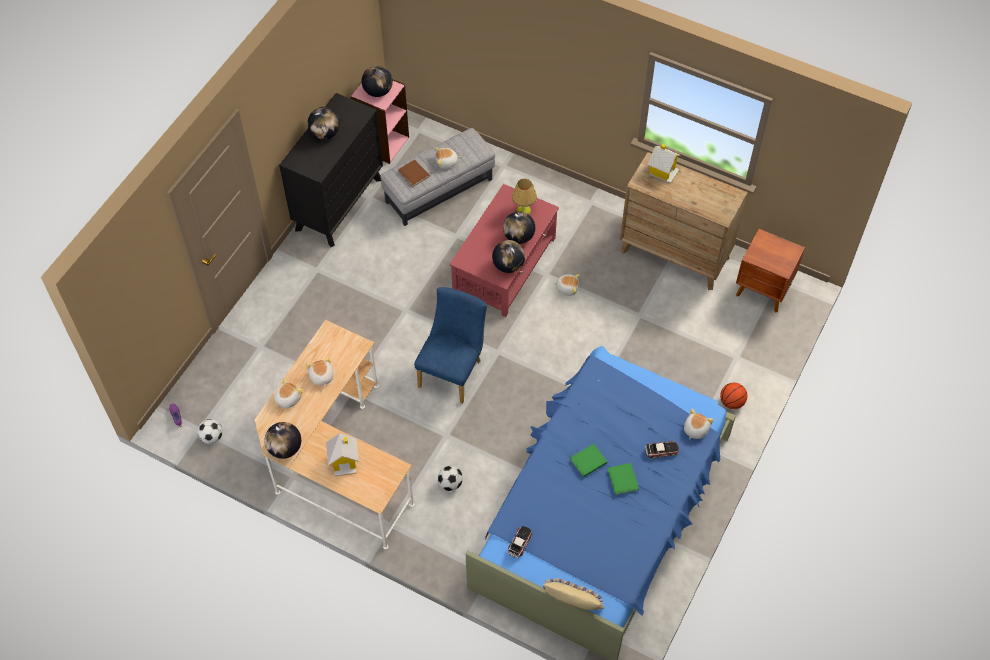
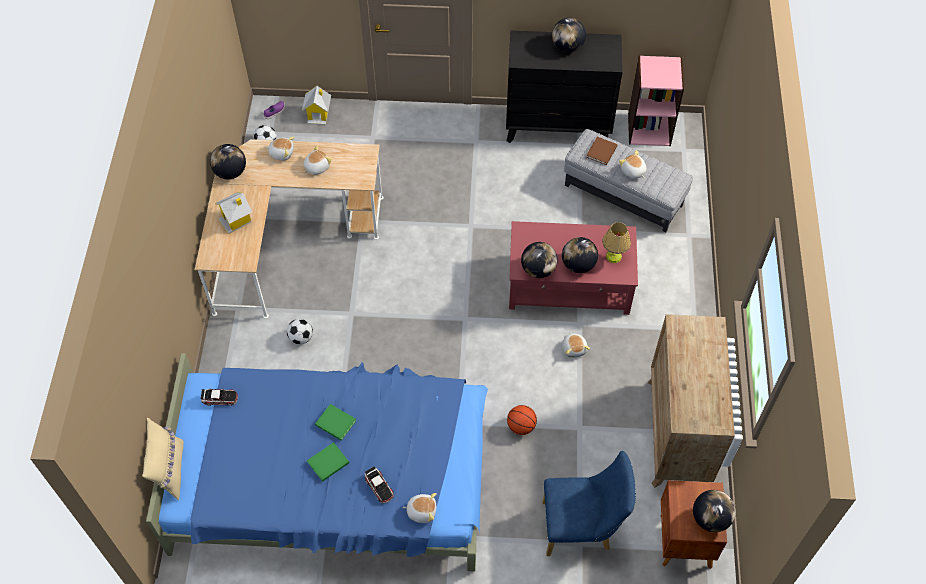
camera: 65 degrees right, 0 degrees up
(378, 91) = (660, 72): globe -> globe (710, 518)
(453, 370) = (424, 290): blue chair -> blue chair (581, 527)
(662, 171) = (707, 341): toy house -> toy house (318, 115)
(732, 402) = (519, 559): basketball -> basketball (521, 426)

